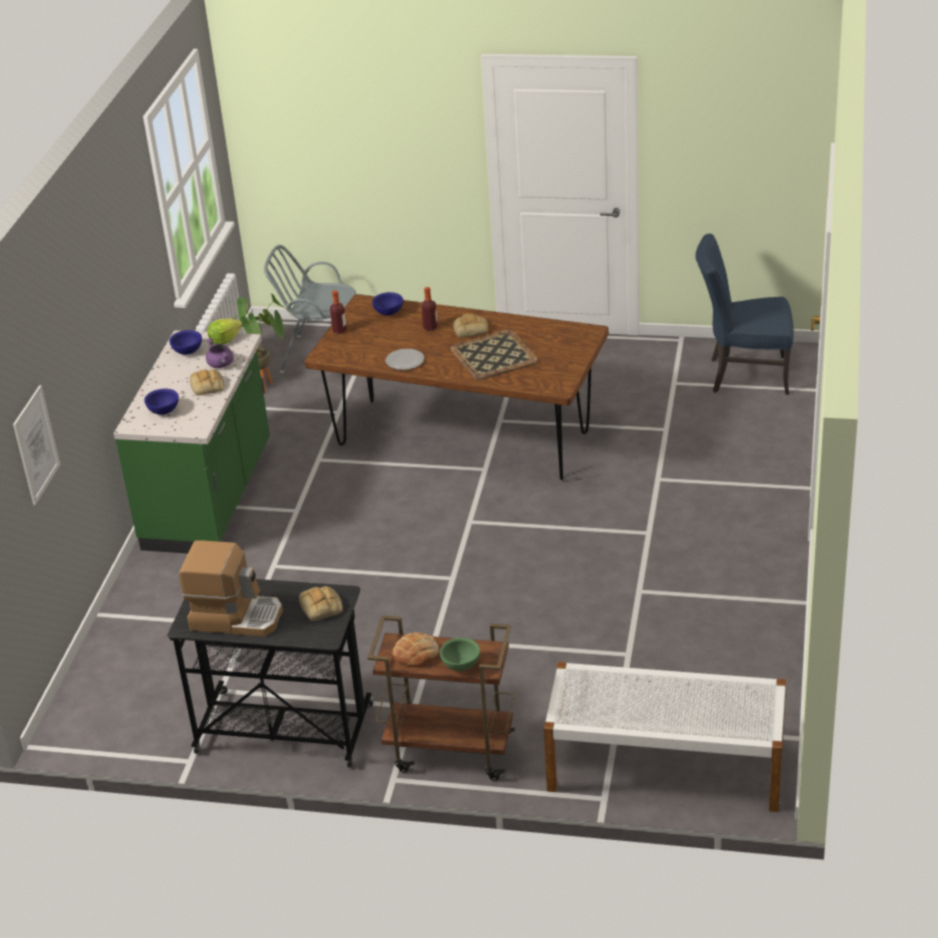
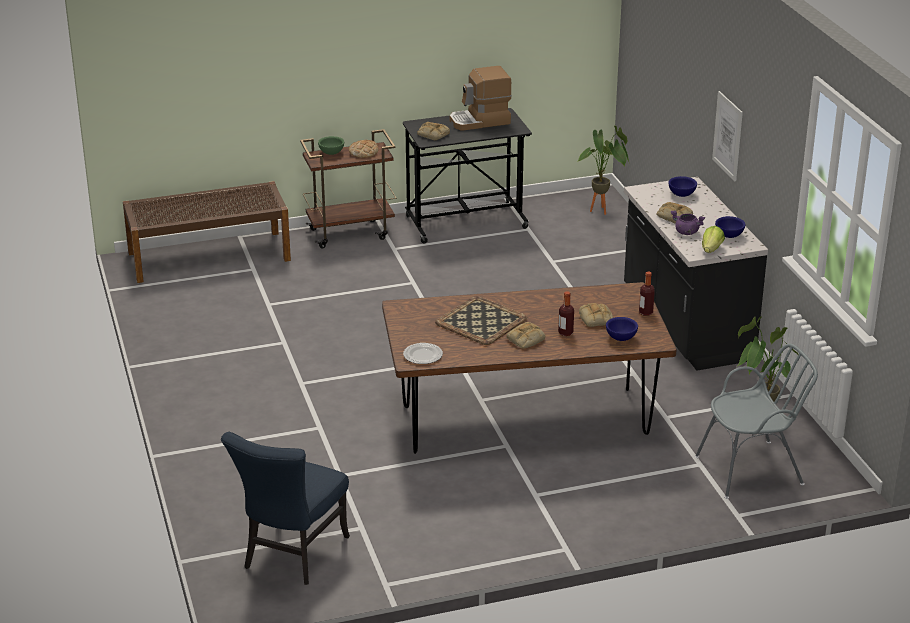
camera: 150 degrees right, 5 degrees down
(36, 445) = (662, 68): picture -> picture (727, 136)
(97, 694) = (604, 211): none -> potted plant
(210, 498) = (684, 326): green counter -> black counter
(389, 334) = (596, 319): none -> bread
(405, 361) = (555, 300): plate -> plate (422, 355)
(665, 767) = (209, 256): white bench -> brown bench
(743, 375) = (291, 555): blue chair -> blue chair turned 135 degrees clockwise

